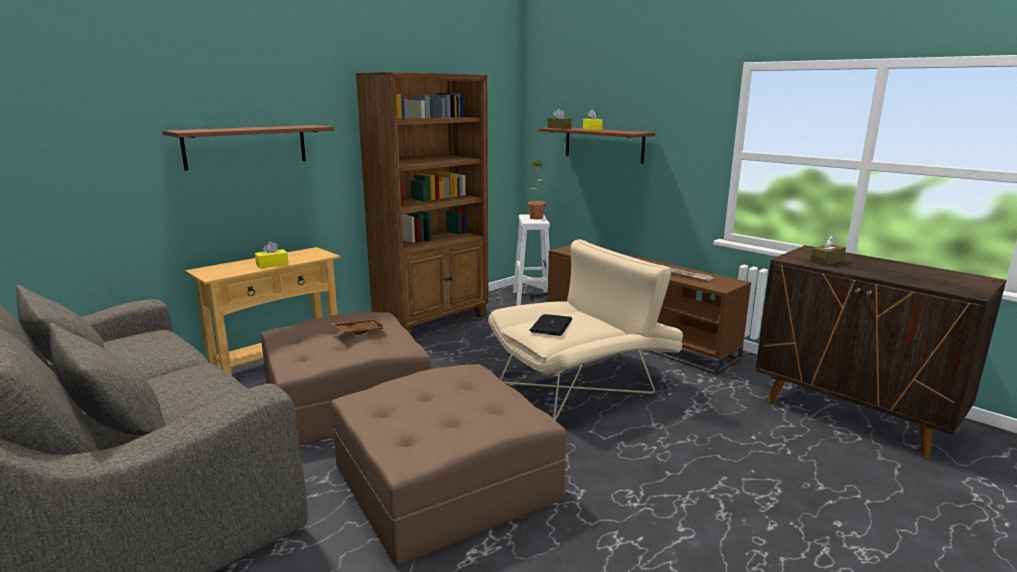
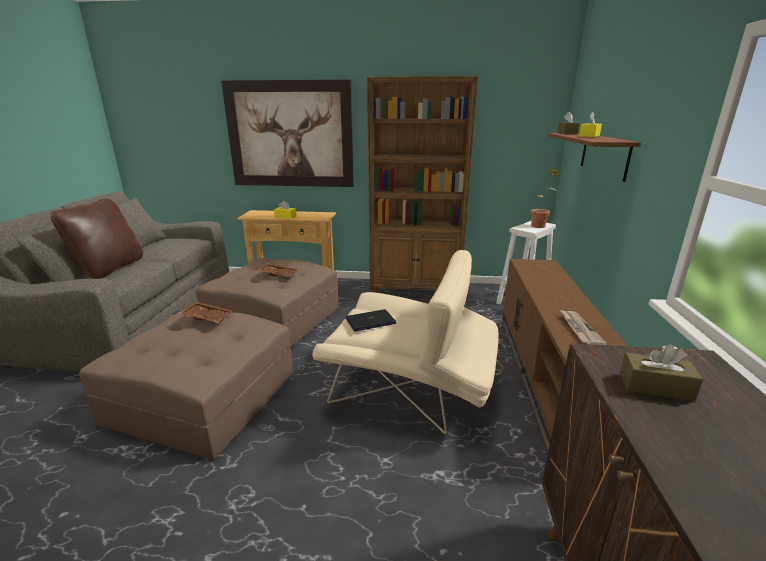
camera: 50 degrees right, 5 degrees up
(156, 395) = (110, 268): none -> brown pillow
(246, 146) = (290, 135): brown shelf -> picture
(405, 385) = (208, 317): none -> brown tray

